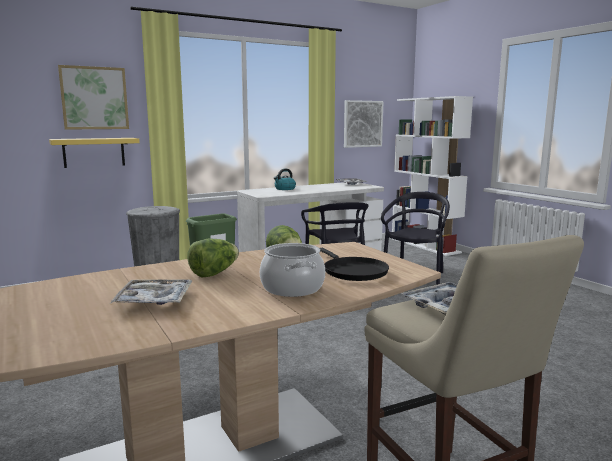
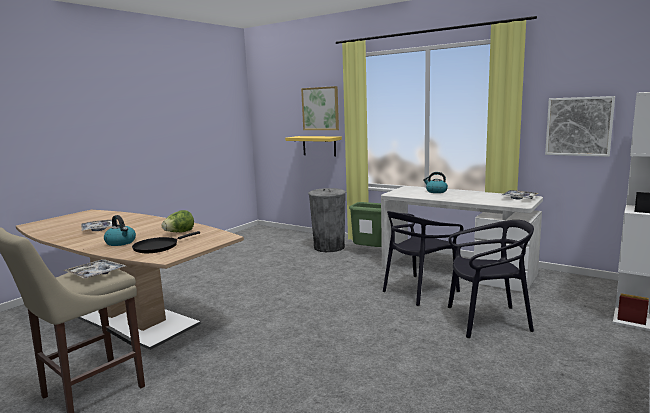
camera: 65 degrees right, 0 degrees up
(214, 273) = (146, 227): lettuce -> none
(292, 288) = (121, 242): cooking pot -> kettle

